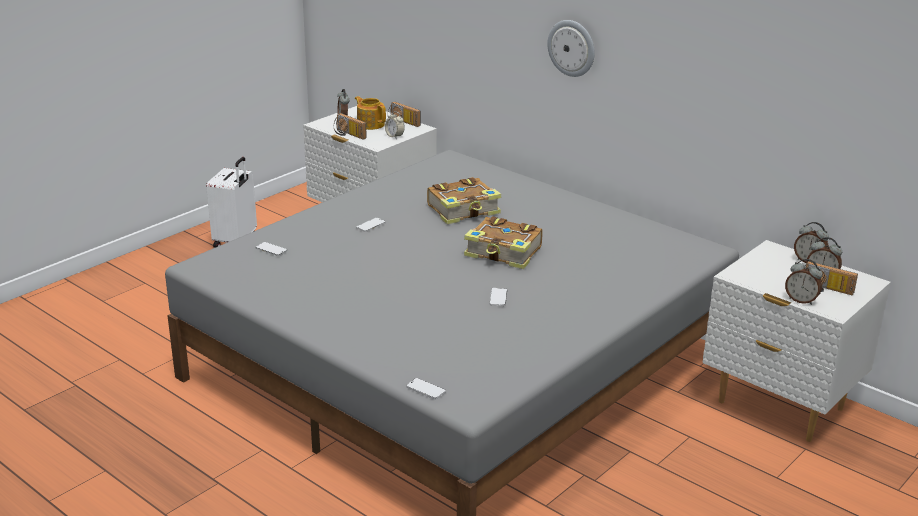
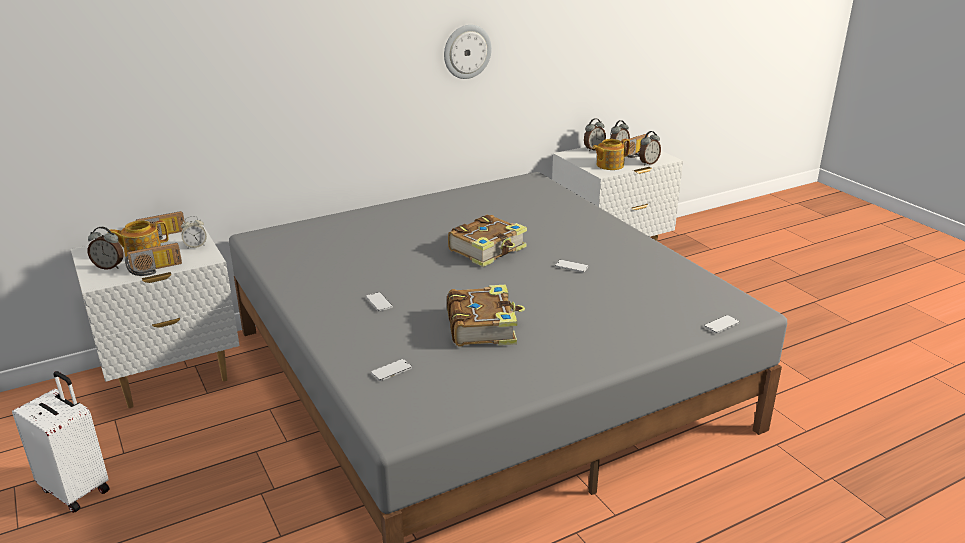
camera: 70 degrees left, 0 degrees up
(464, 210) = (385, 251): book -> book (483, 326)
(572, 48) = (358, 66): wall clock -> wall clock (467, 51)
(763, 276) = (609, 165): none -> teapot

